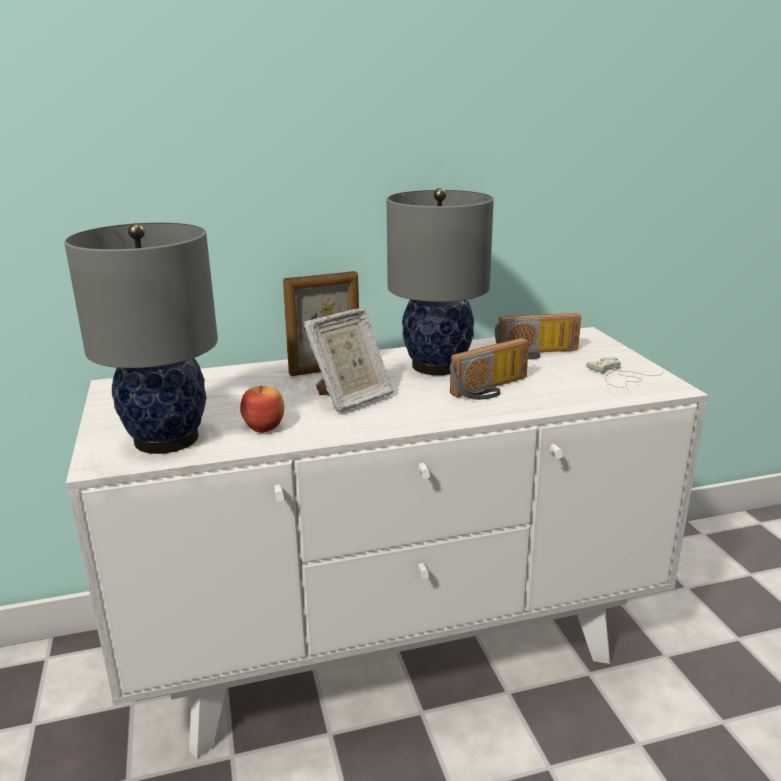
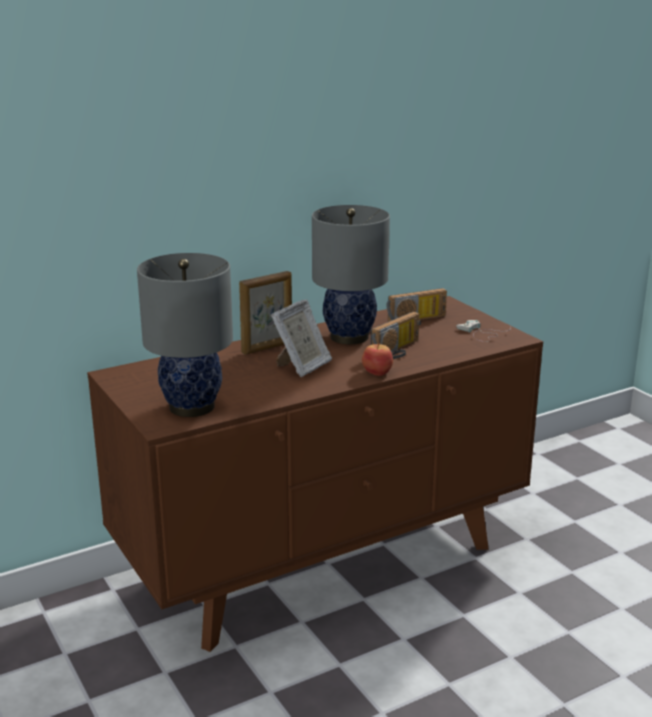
camera: 15 degrees left, 0 degrees up
(265, 426) = (255, 391): apple -> apple (377, 372)
(392, 642) = (323, 560): white dresser -> brown dresser

